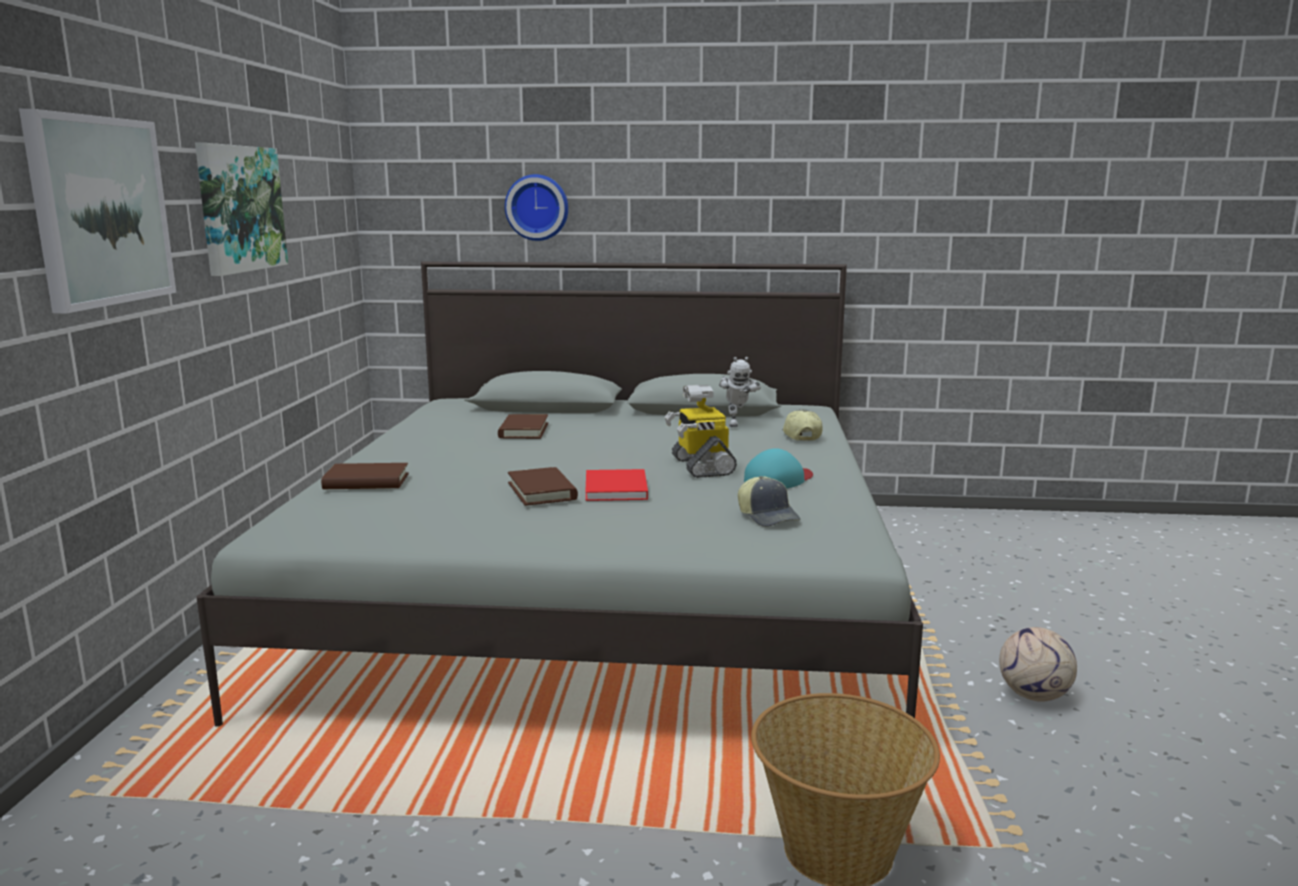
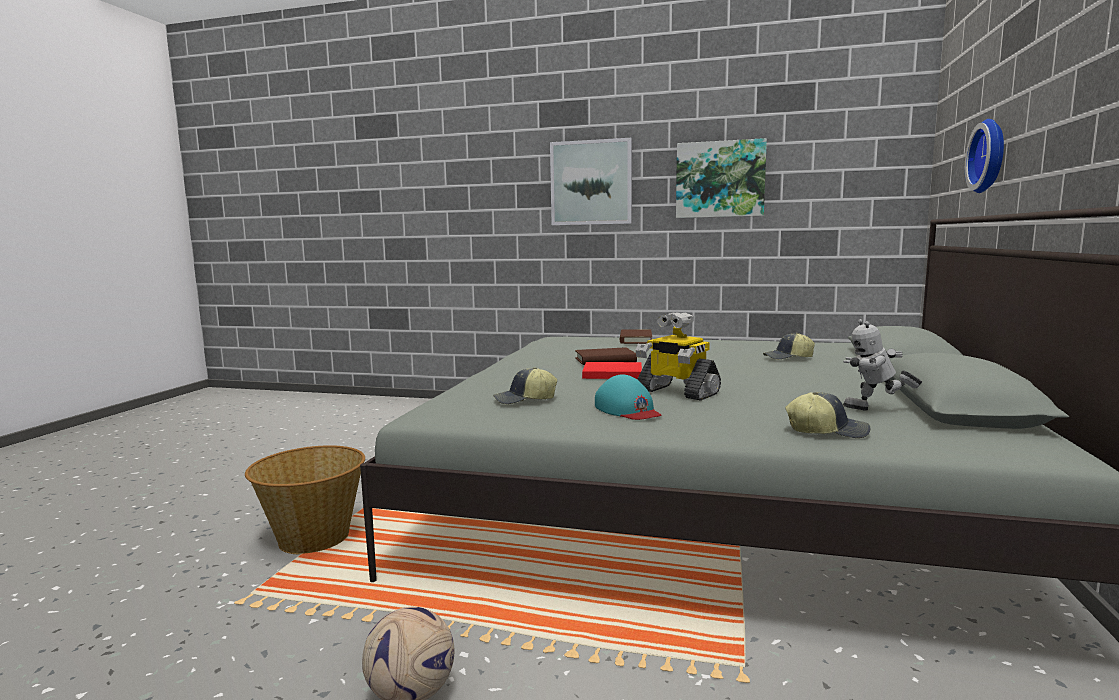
camera: 100 degrees right, 5 degrees down
(523, 430) = (788, 358): brown book -> cap
(701, 466) = (676, 392): toy robot -> toy robot turned 135 degrees counterclockwise

